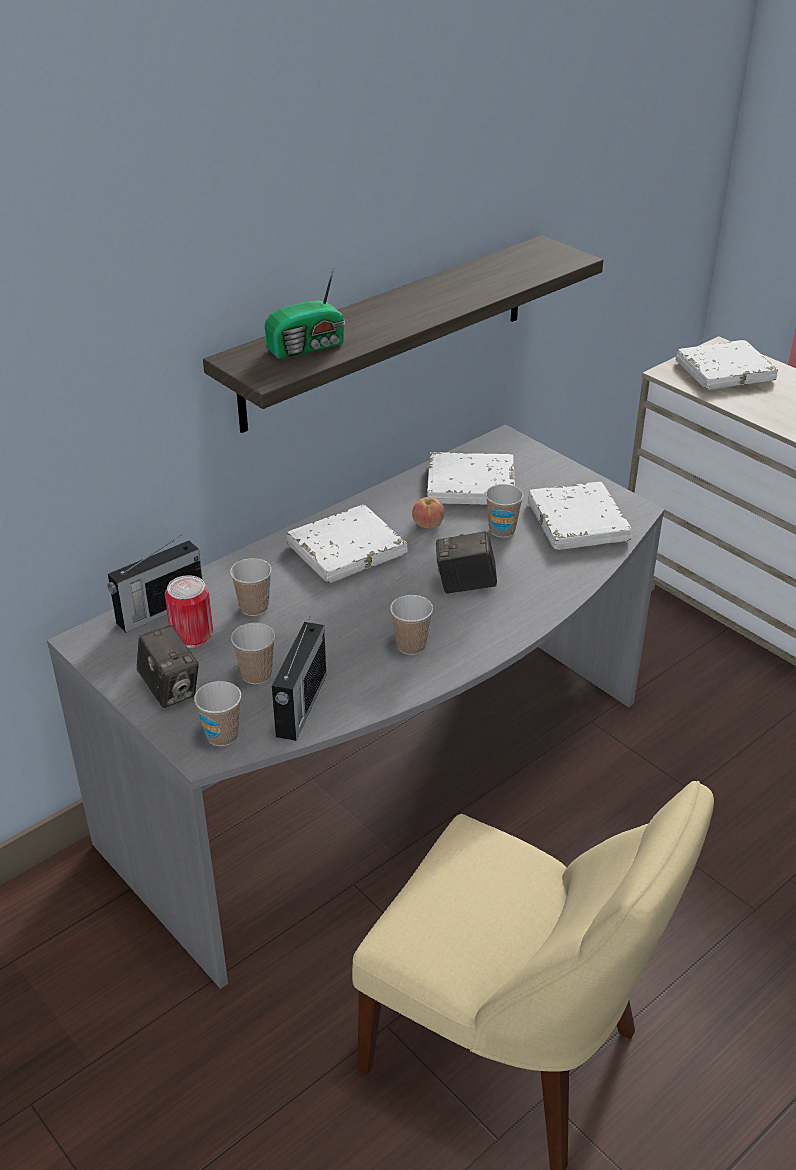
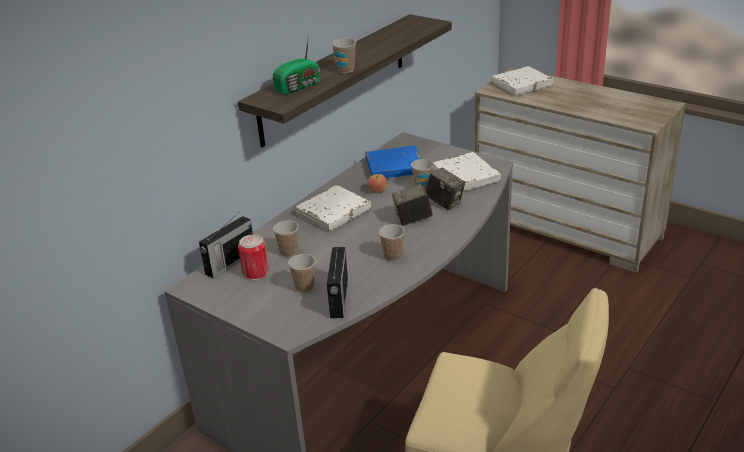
camera: 10 degrees left, 5 degrees down
(170, 689) = (254, 304): camera -> camera (445, 203)
(222, 735) = (296, 323): cup -> cup (346, 70)
(470, 485) = (395, 167): white book -> blue book

